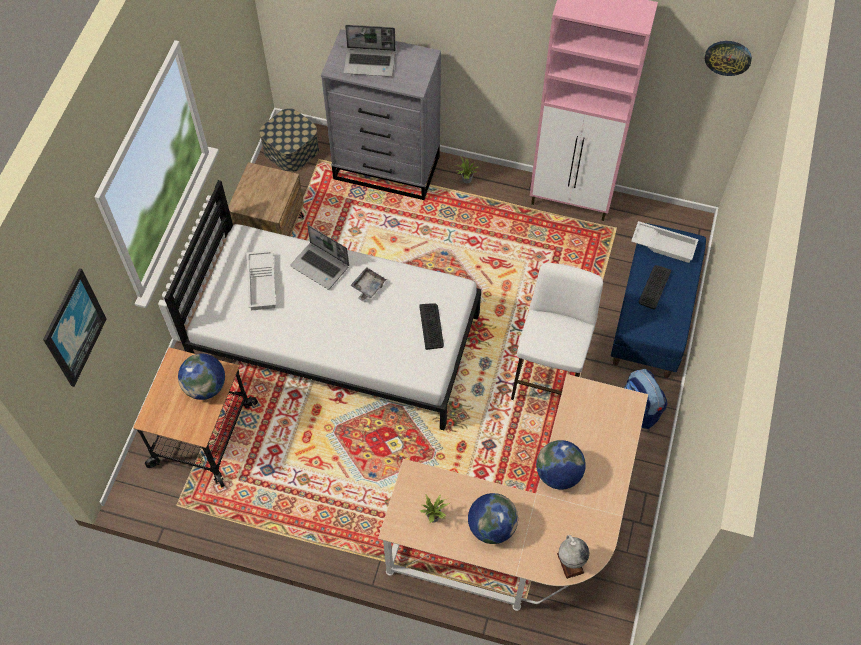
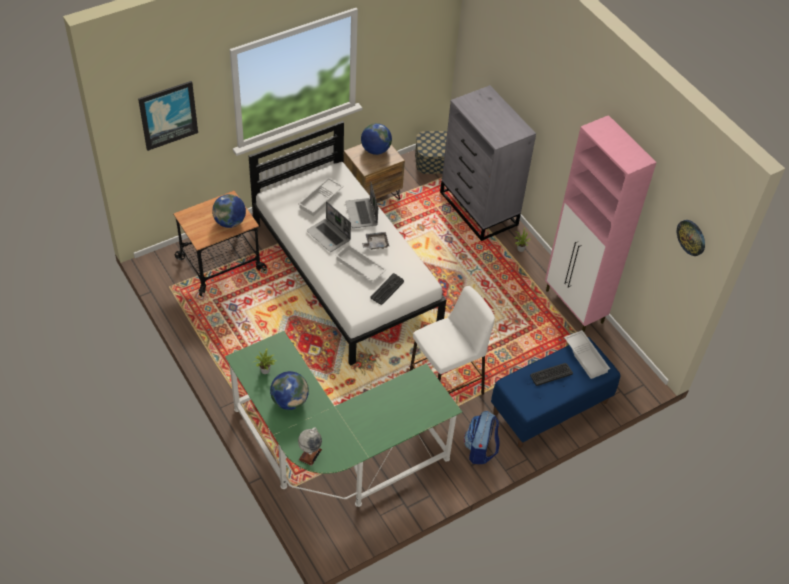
camera: 40 degrees right, 10 degrees down
(370, 62) = (486, 112): laptop -> laptop (329, 236)
(379, 324) = (359, 266): none -> white tray
(526, 532) = (334, 454): beige desk -> green desk
(558, 474) = (358, 407): globe -> globe (375, 150)

